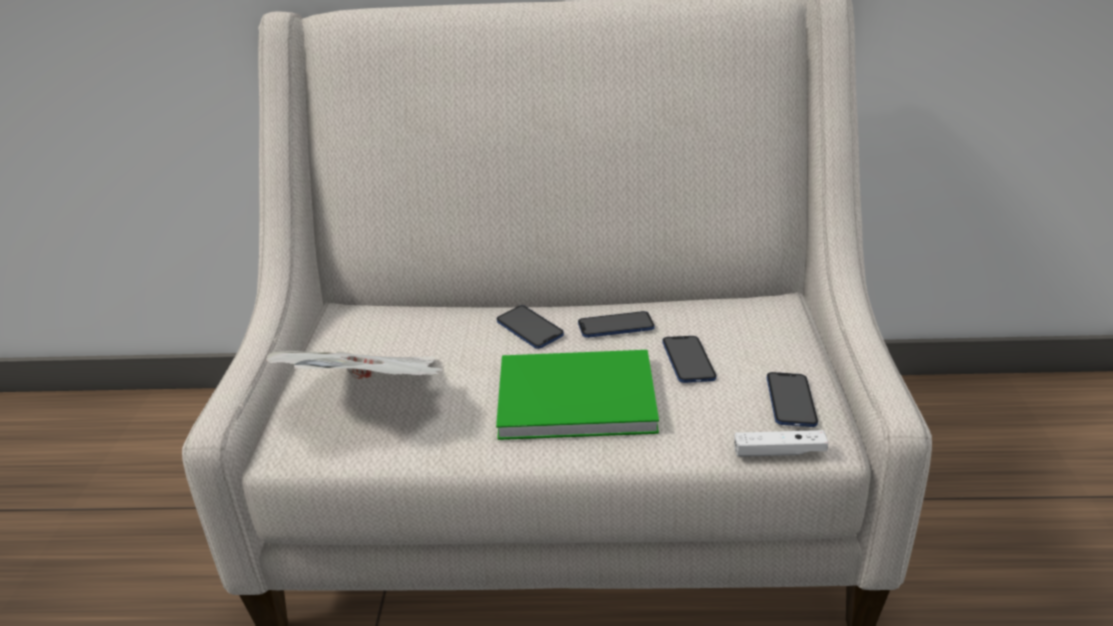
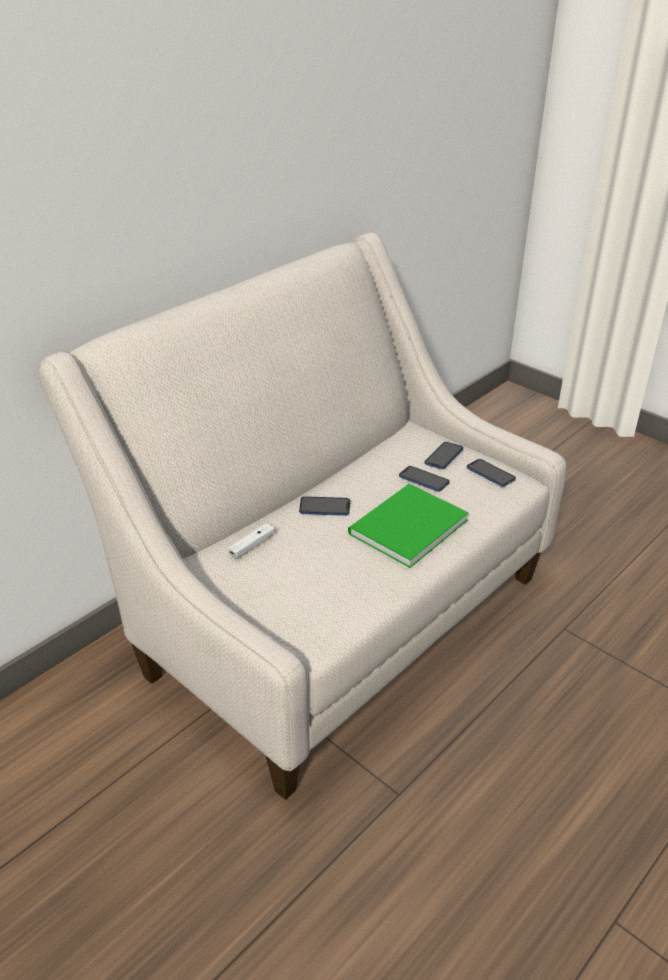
camera: 50 degrees left, 5 degrees up
(372, 399) = (314, 591): newspaper -> none
(616, 326) = (364, 482): phone -> phone (443, 456)
(779, 452) = (519, 498): white game controller -> white game controller (252, 545)

